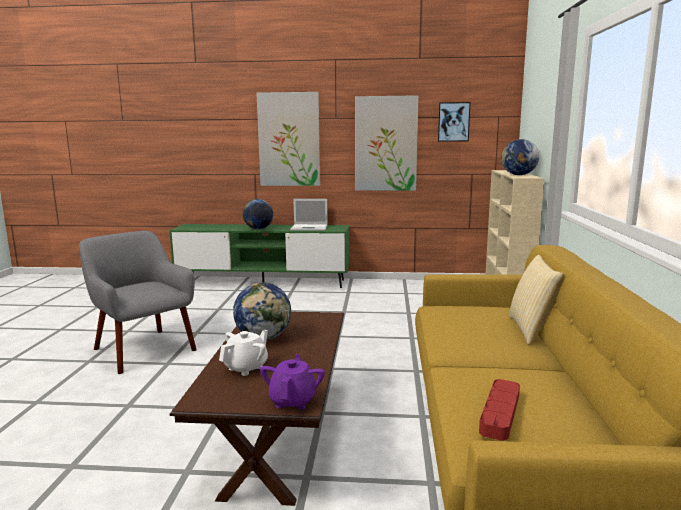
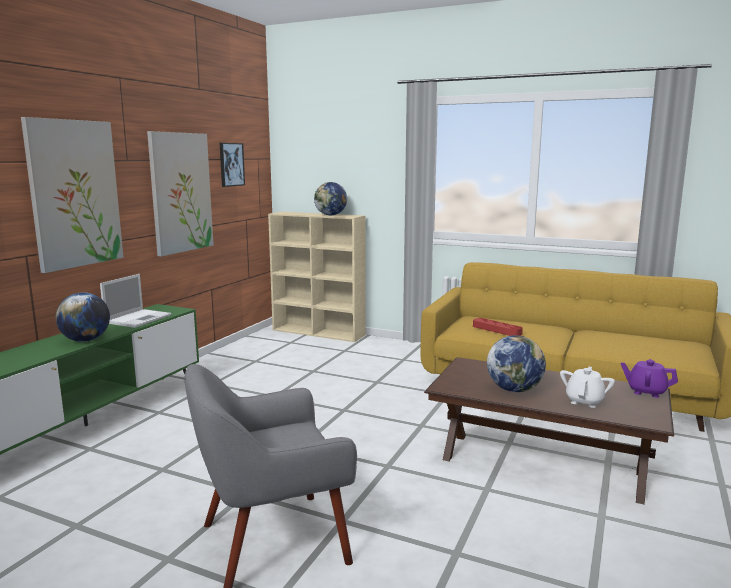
camera: 70 degrees left, 0 degrees up
(246, 367) = (584, 401): white teapot -> white teapot turned 60 degrees clockwise
(500, 413) = (653, 348): red tray -> red tray (496, 330)
(532, 330) = (520, 320): pillow -> none

